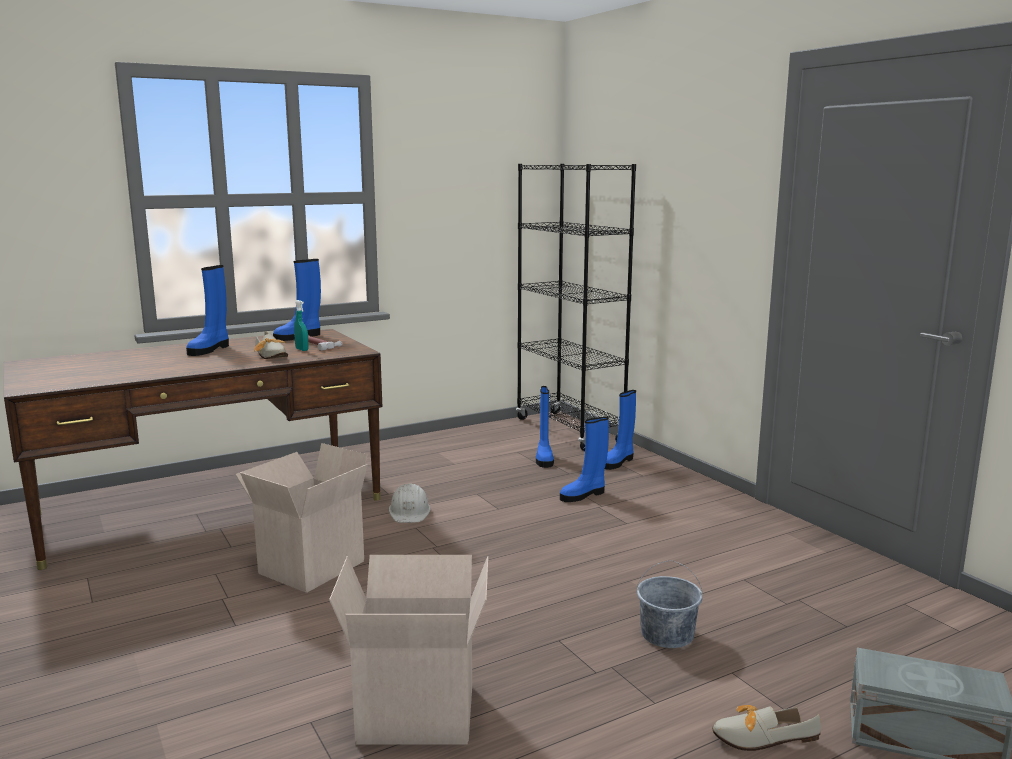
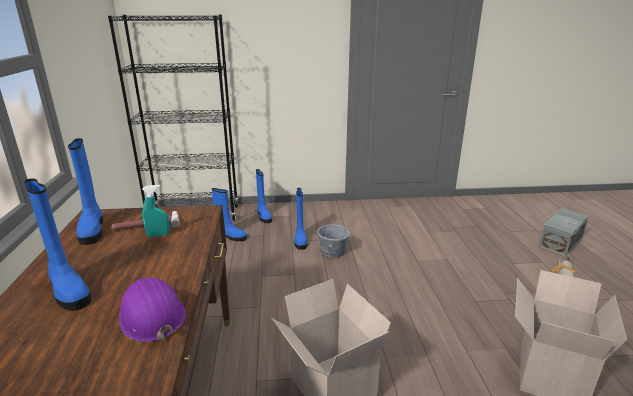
camera: 65 degrees left, 10 degrees up
(186, 368) = (151, 315): none -> purple hard hat
(272, 356) = (163, 254): shoe -> none
(410, 512) = (267, 313): white hard hat -> none
(667, 634) = (476, 268): grey bucket -> grey bucket (333, 251)

